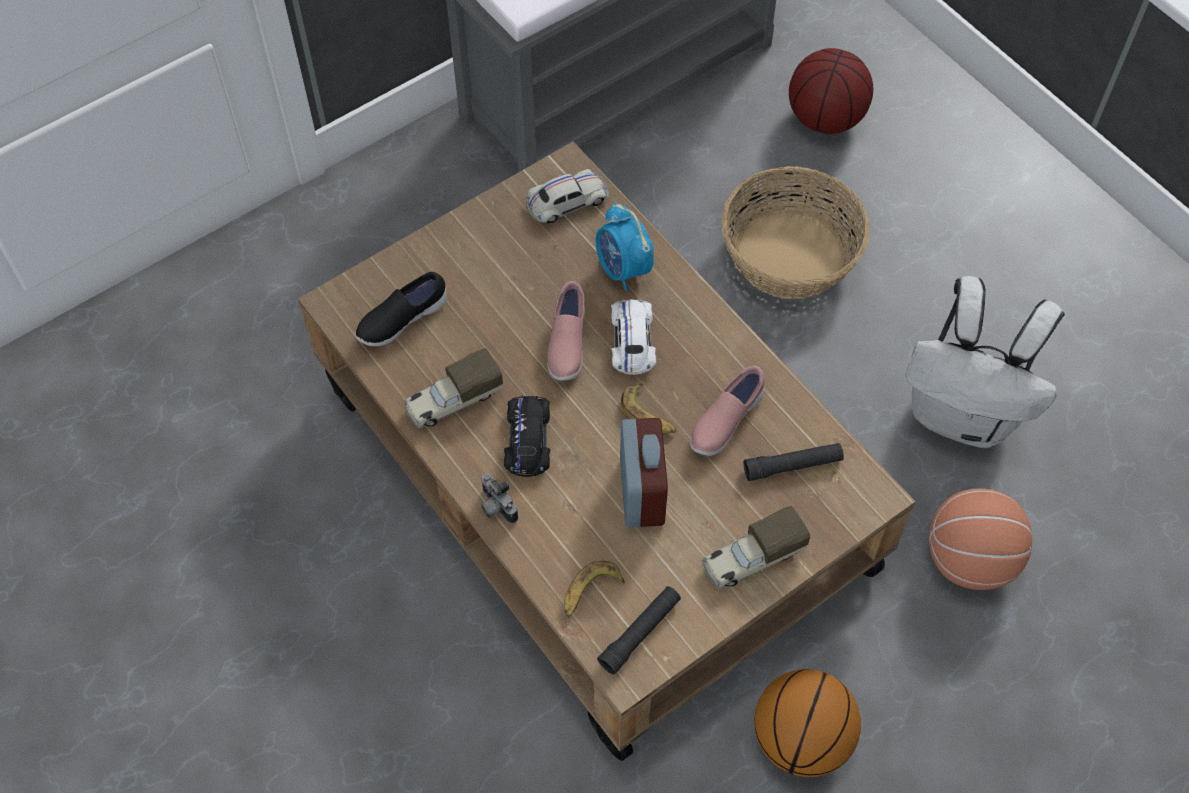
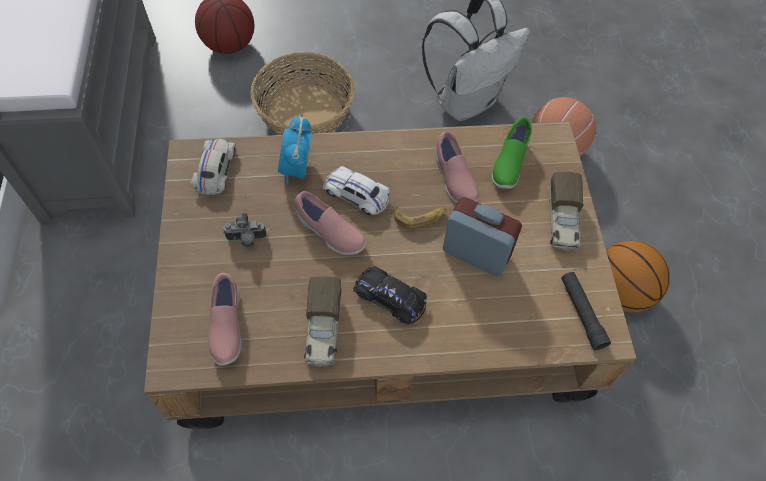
camera: 60 degrees left, 0 degrees up
(401, 320) = (226, 326): black shoe -> pink shoe
(495, 507) = (431, 349): camera -> camera (246, 240)
(590, 592) = (534, 326): banana -> none
(623, 269) = (297, 169): alarm clock -> alarm clock turned 90 degrees clockwise
(793, 466) = (509, 164): black flashlight -> green shoe

